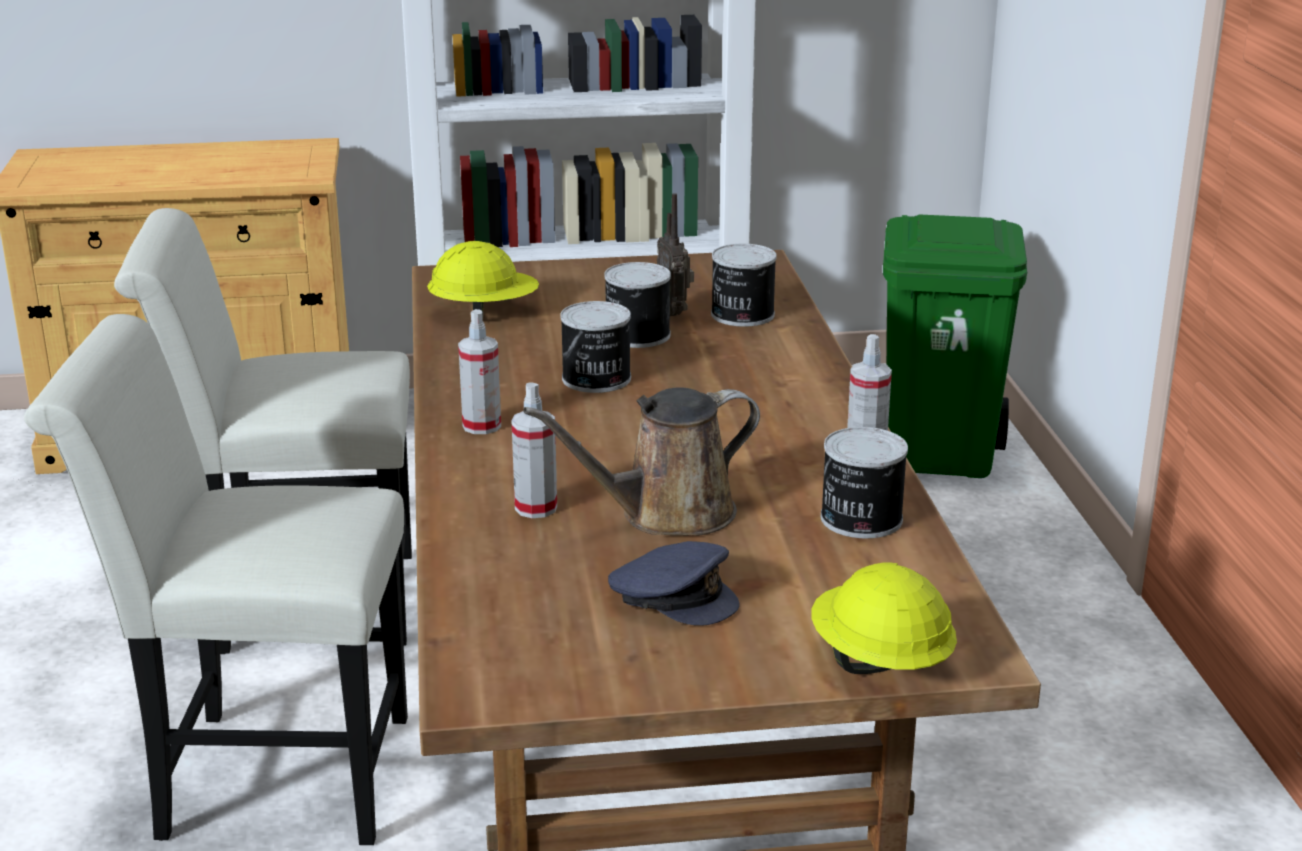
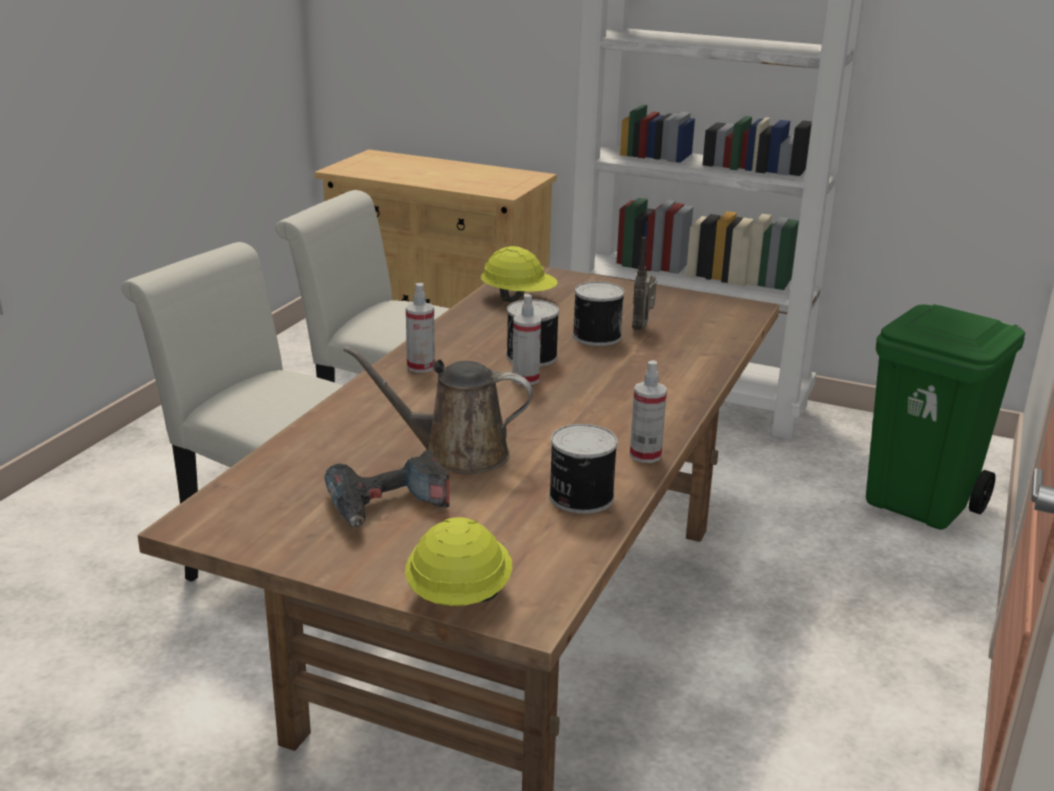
camera: 30 degrees right, 0 degrees up
(536, 508) = (383, 425): spray bottle -> spray bottle (525, 379)
(674, 597) = (388, 506): grey cap -> power drill
(741, 315) = (686, 340): can -> none

